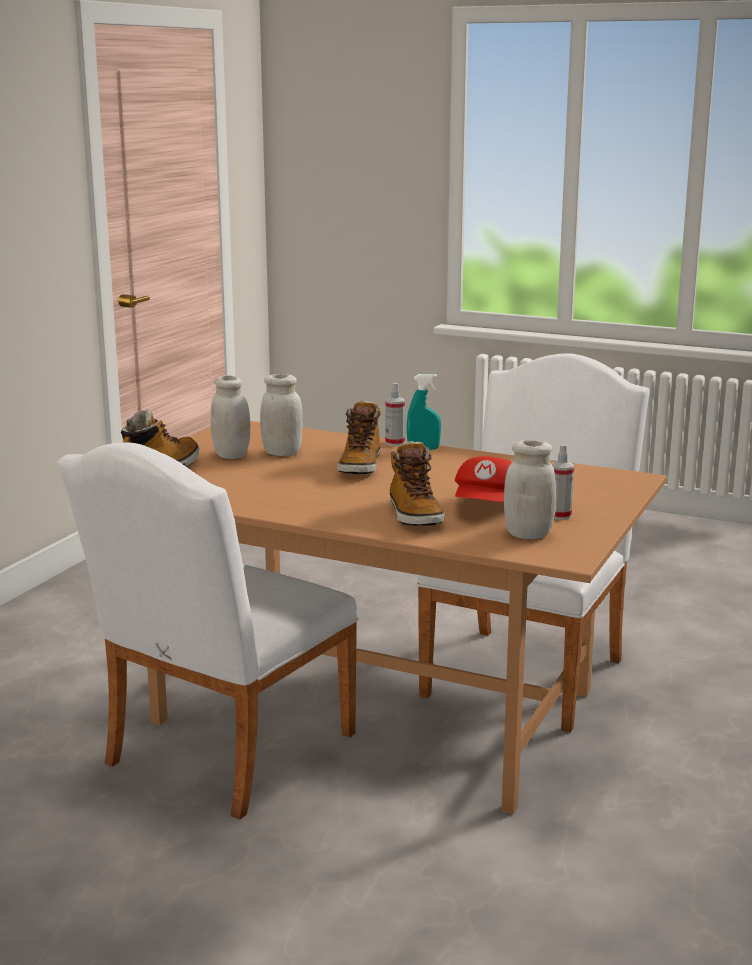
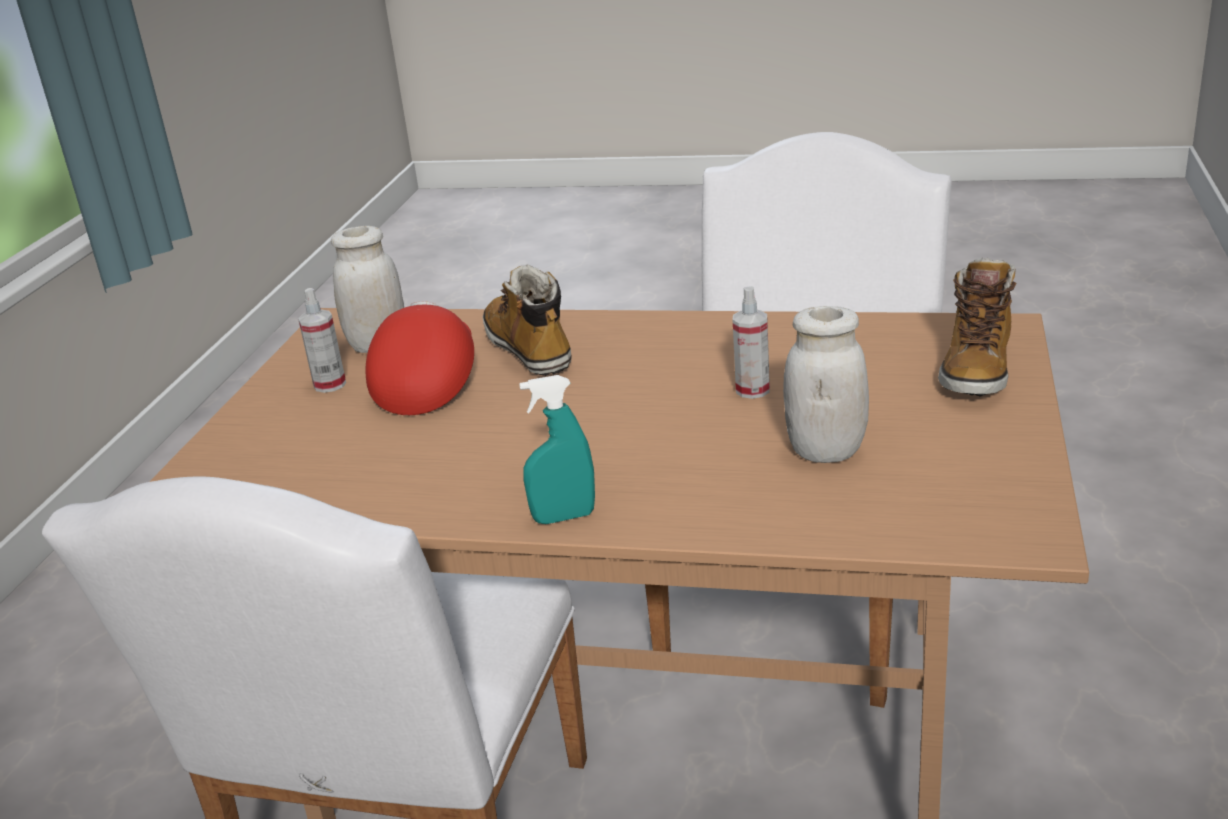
camera: 170 degrees right, 10 degrees up
(231, 455) = (909, 427): white jar -> none
(360, 466) = (658, 439): boot -> none
(395, 443) = (630, 528): spray bottle -> spray bottle (752, 390)

